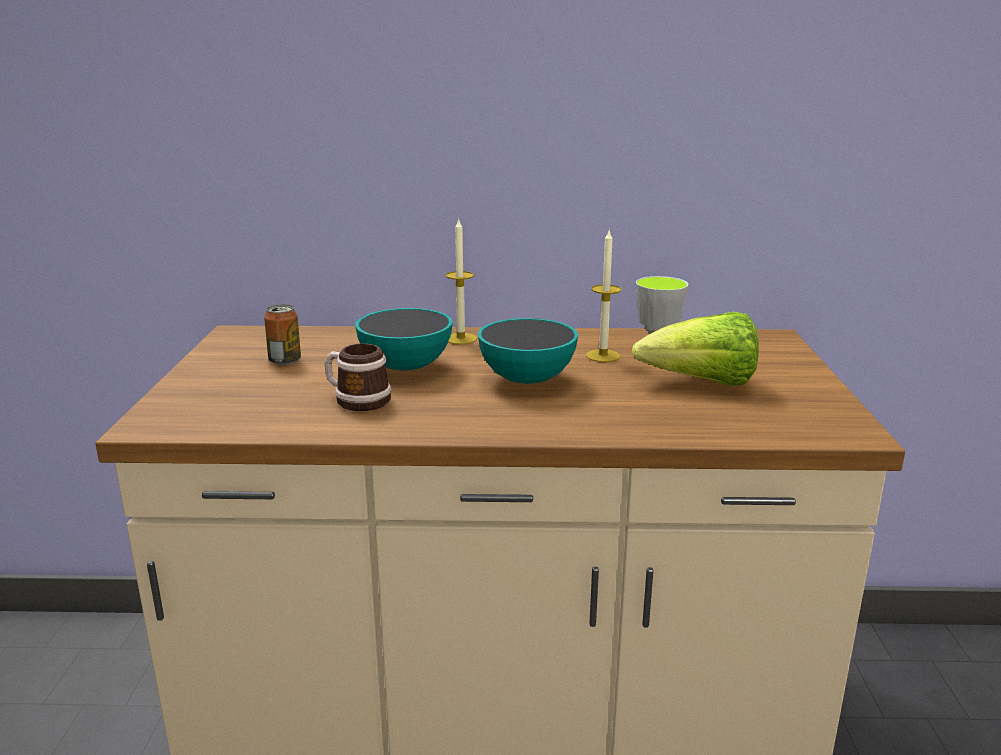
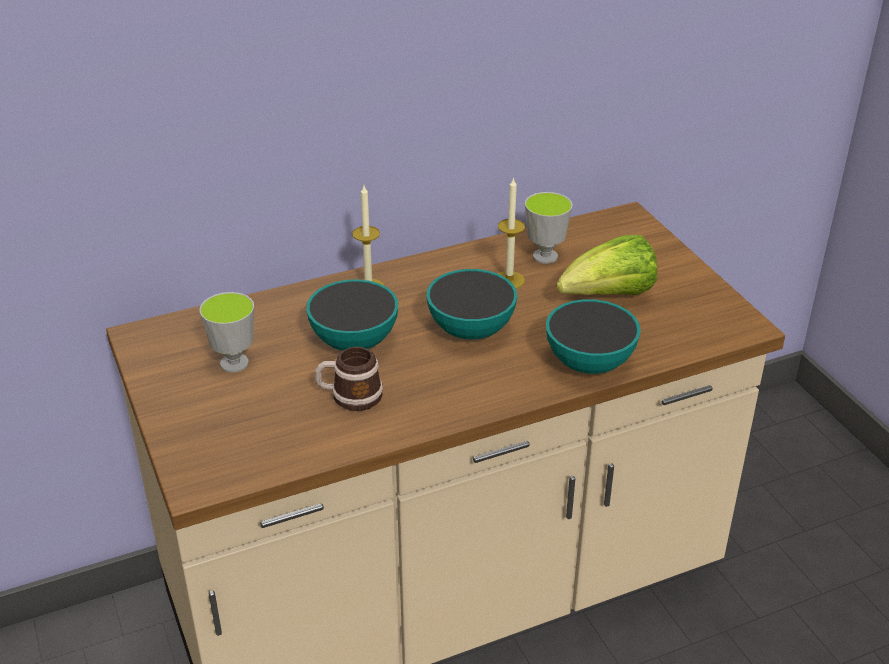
camera: 25 degrees left, 15 degrees up
(285, 361) = (234, 363): can -> cup
(630, 425) = (589, 363): none -> bowl

